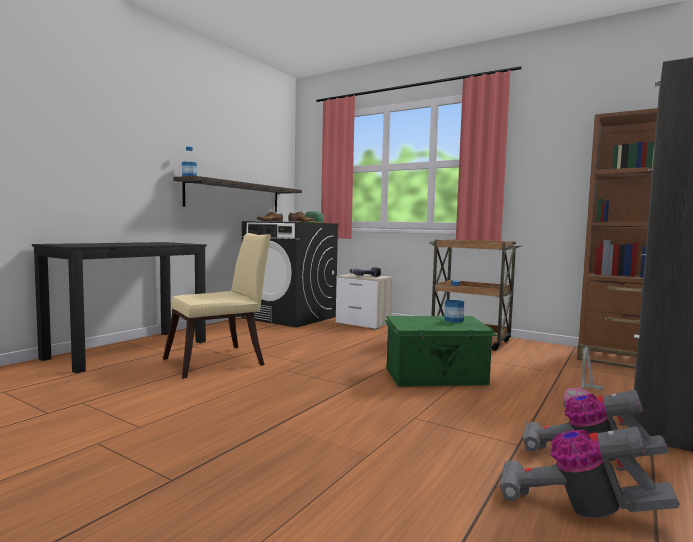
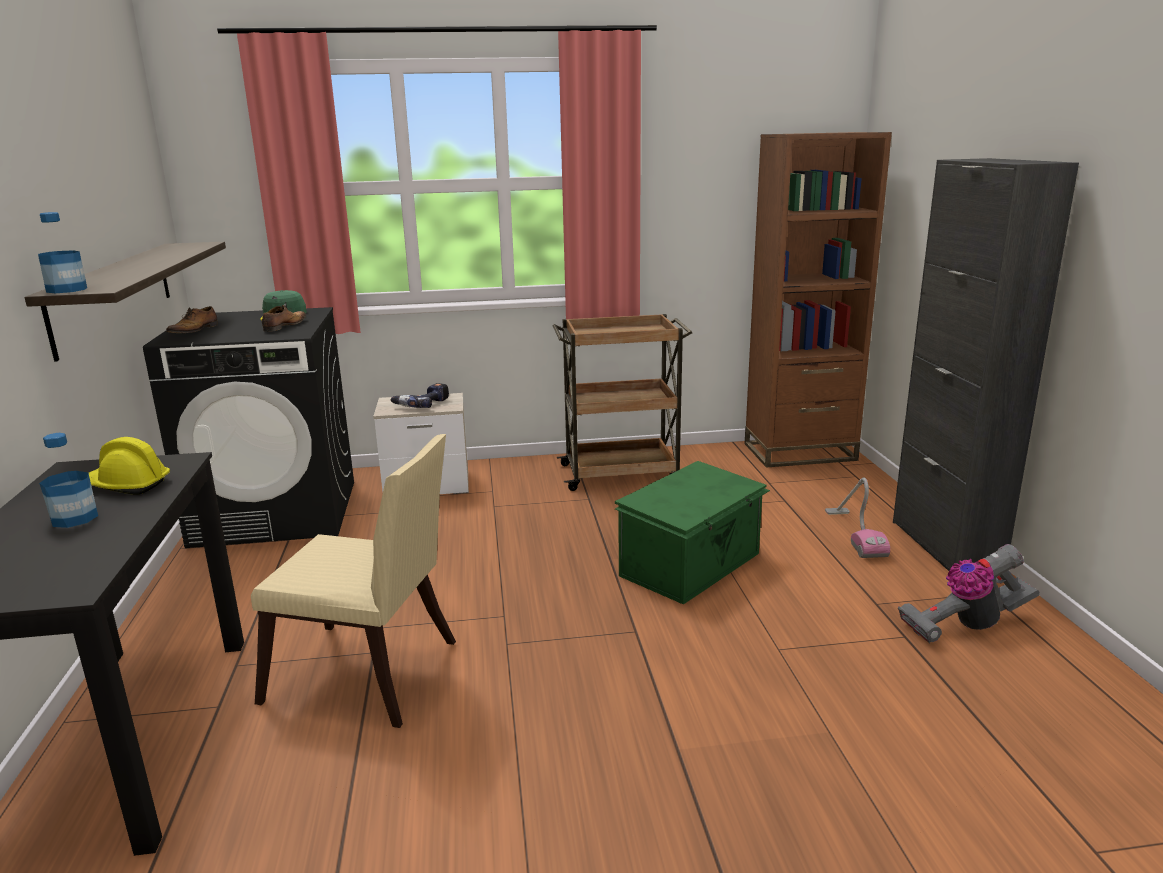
camera: 40 degrees left, 15 degrees up
(161, 243) = (125, 485): none -> yellow hard hat
(220, 361) = (371, 676): beige chair -> beige chair turned 90 degrees clockwise
(454, 320) = (702, 480): bottle -> bottle (74, 518)
(577, 509) = (1036, 692): vacuum cleaner -> none

